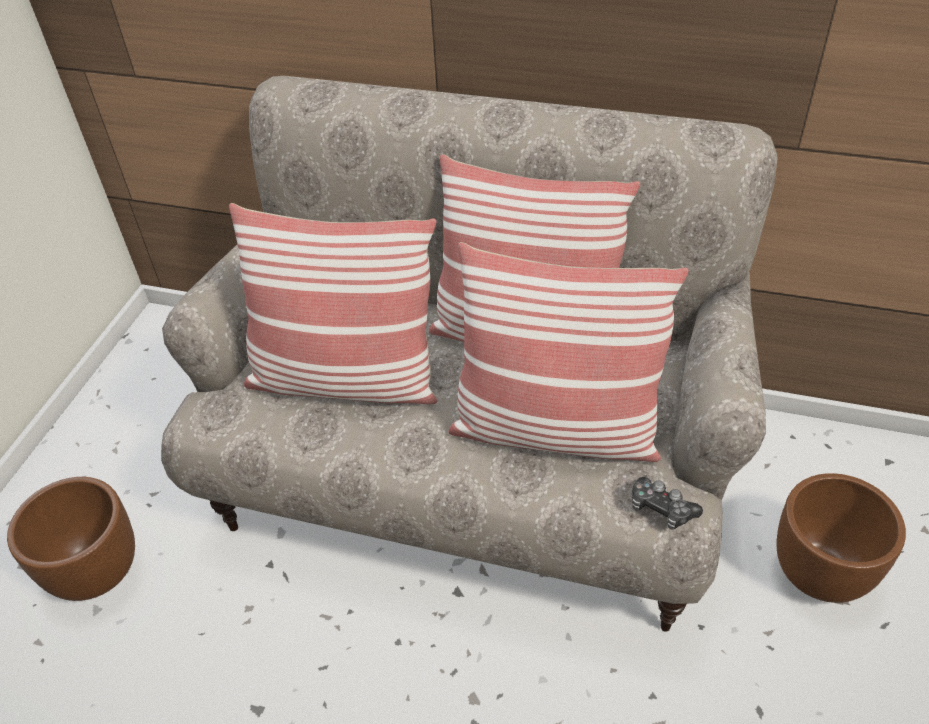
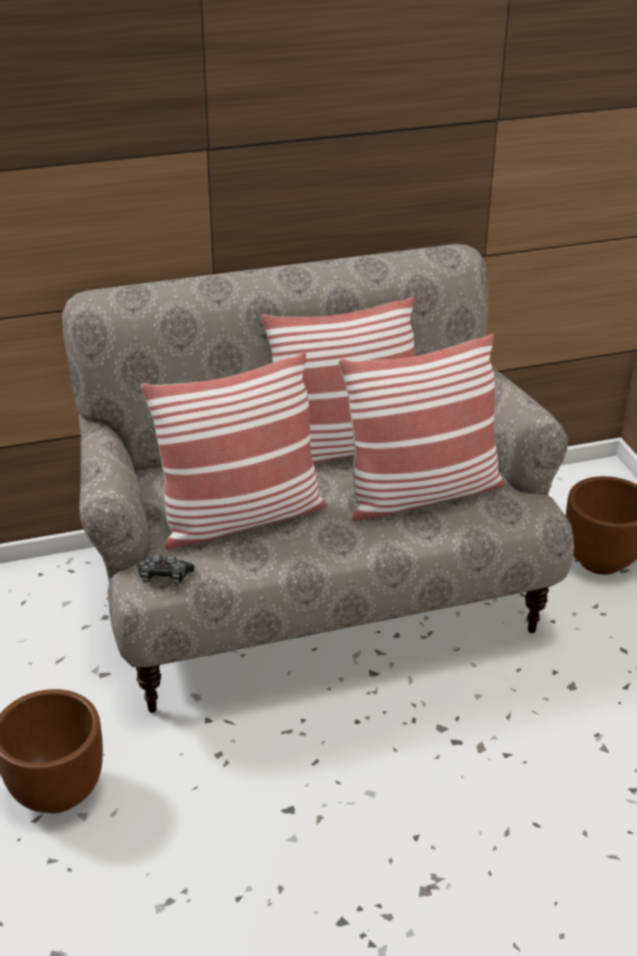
camera: 35 degrees left, 10 degrees down
(661, 509) = (527, 510): game controller -> game controller (164, 577)

